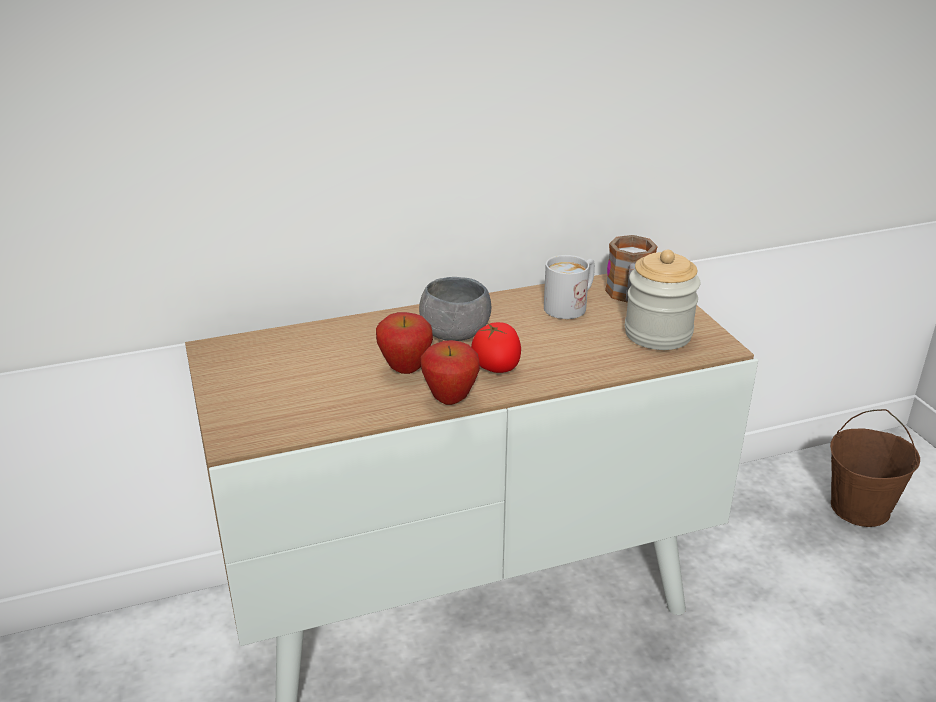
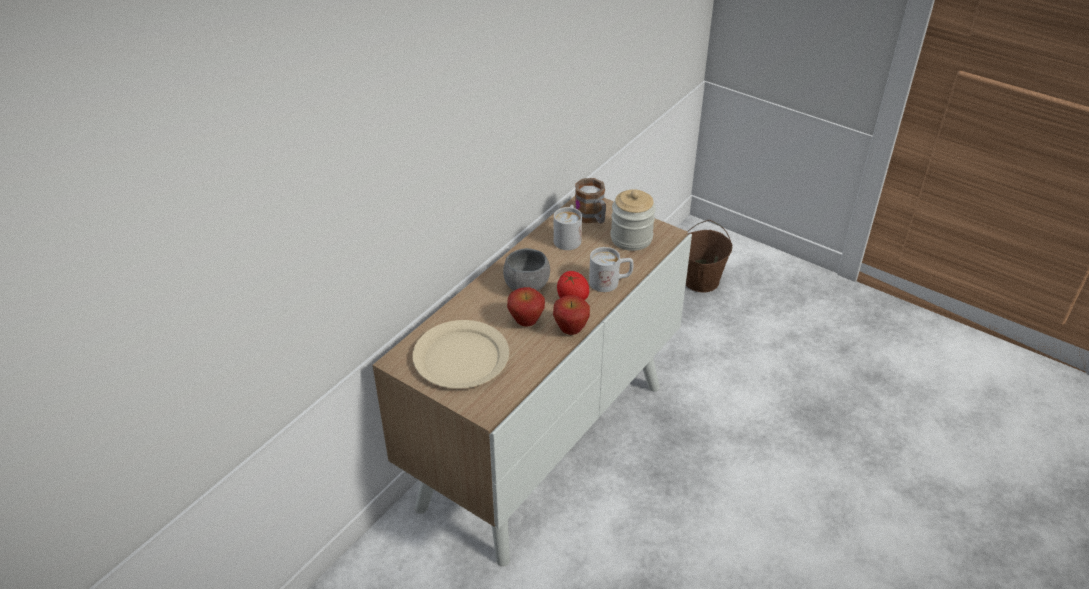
camera: 35 degrees left, 10 degrees up
(282, 374) = (461, 358): none -> beige plate
(570, 369) = (610, 282): none -> white mug

